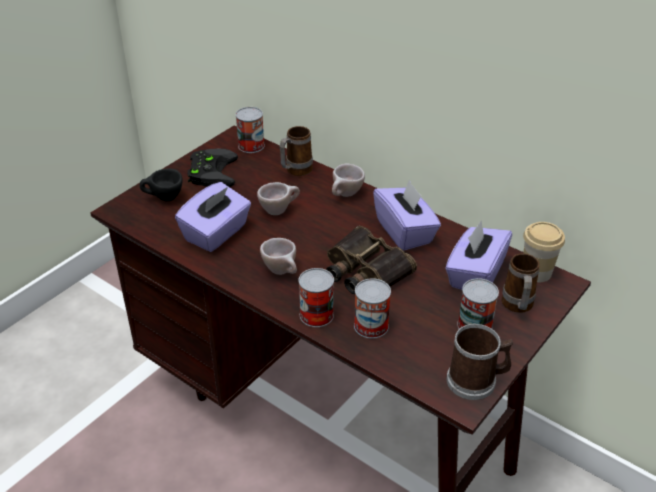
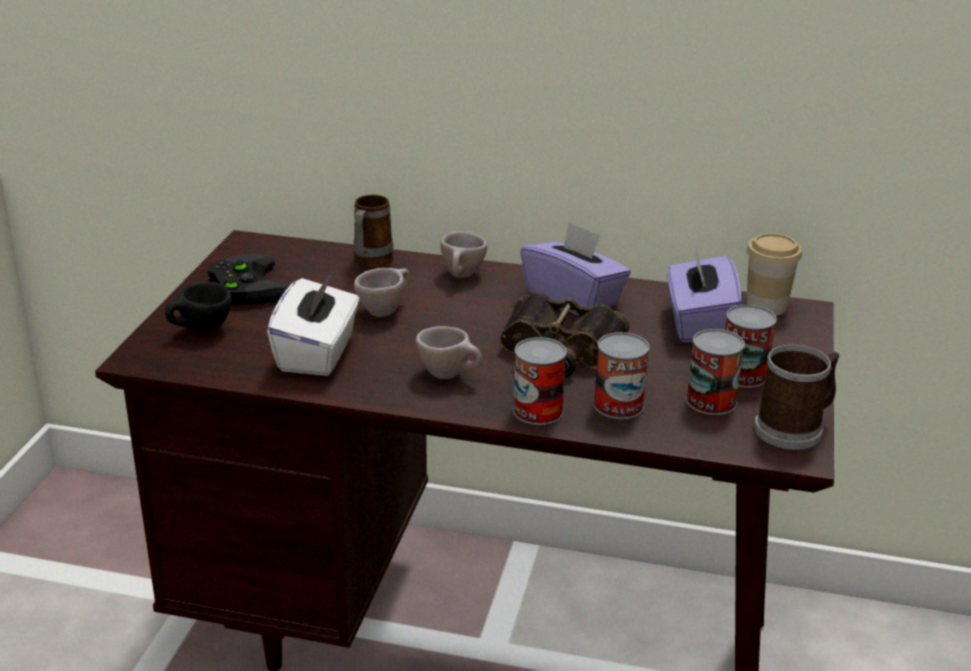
camera: 25 degrees left, 10 degrees down
(216, 233) = (317, 354): purple tissue box -> white tissue box
(251, 145) = (280, 248): can -> can (711, 401)
(517, 307) = (775, 345): mug -> none

